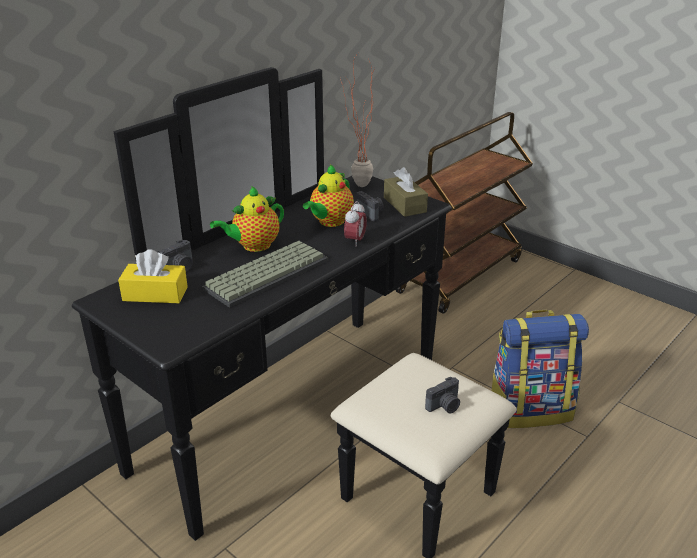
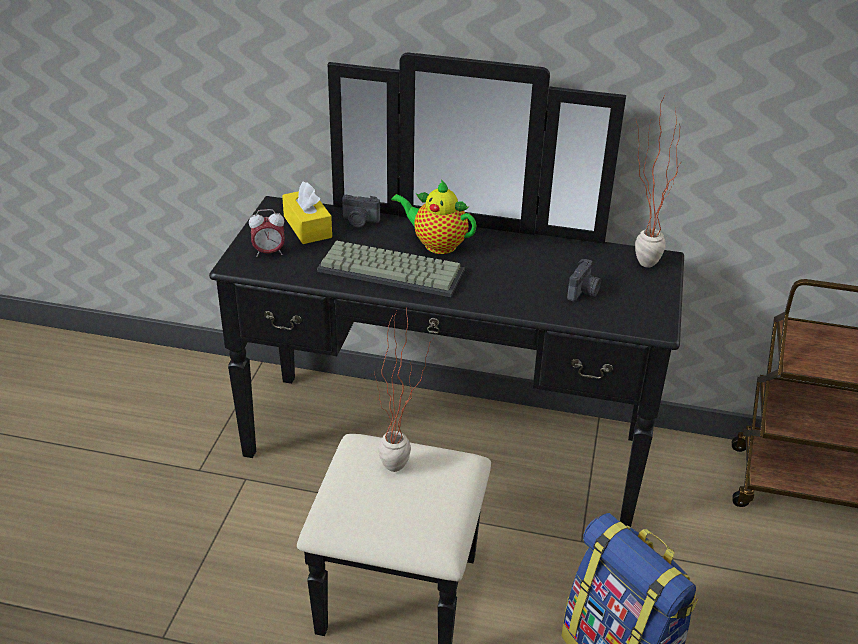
camera: 60 degrees right, 5 degrees up
(330, 222) = (533, 272): teapot -> none
(355, 241) = (509, 301): alarm clock -> alarm clock (269, 252)
(404, 205) = (632, 309): brown tissue box -> none
(410, 390) = (402, 471): none -> potted plant
(444, 406) = (395, 506): camera -> none

